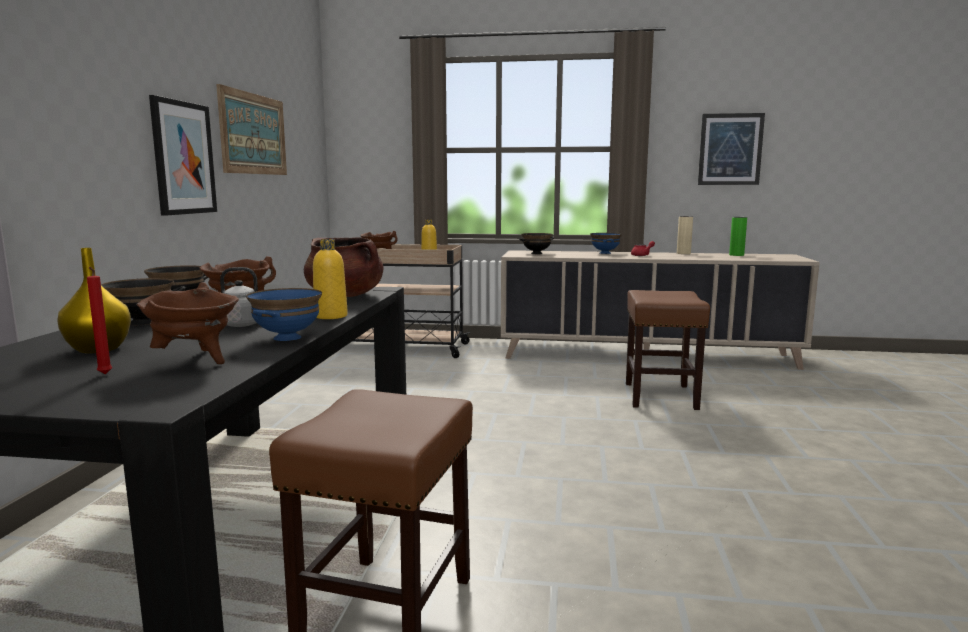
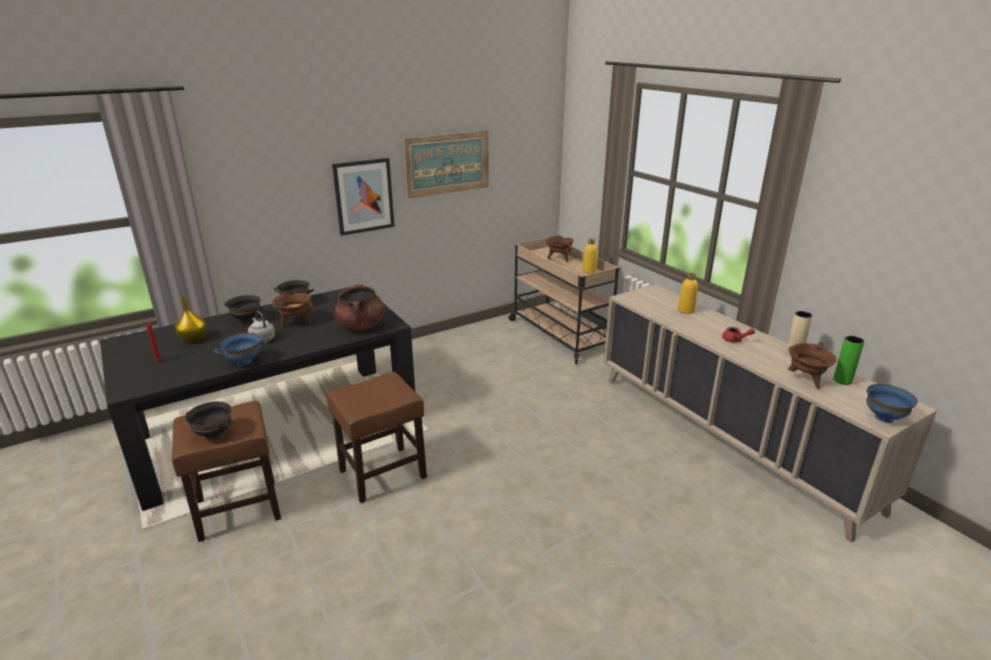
camera: 50 degrees right, 15 degrees up
(195, 360) = (190, 365): brown cooking pot -> brown cooking pot (806, 379)
(330, 316) = (301, 348): yellow bottle -> yellow bottle (686, 310)
(536, 253) = (654, 300): black bowl -> black bowl (213, 435)
(604, 253) = (716, 321): blue bowl -> blue bowl (883, 418)
(661, 396) = (627, 483): brown stool -> brown stool (381, 474)
(730, 149) = (903, 247): picture -> none

